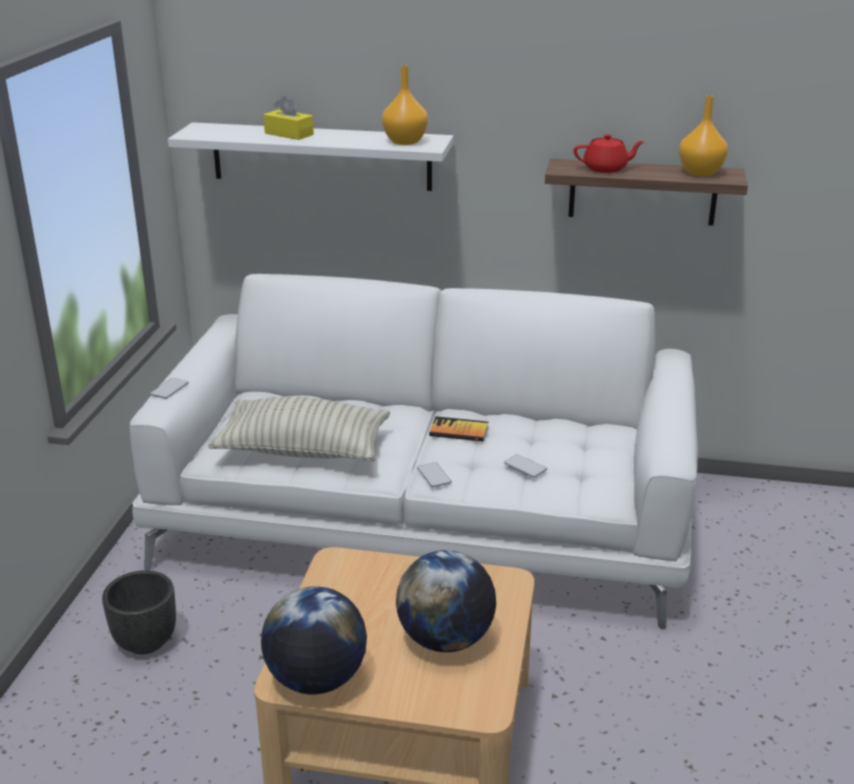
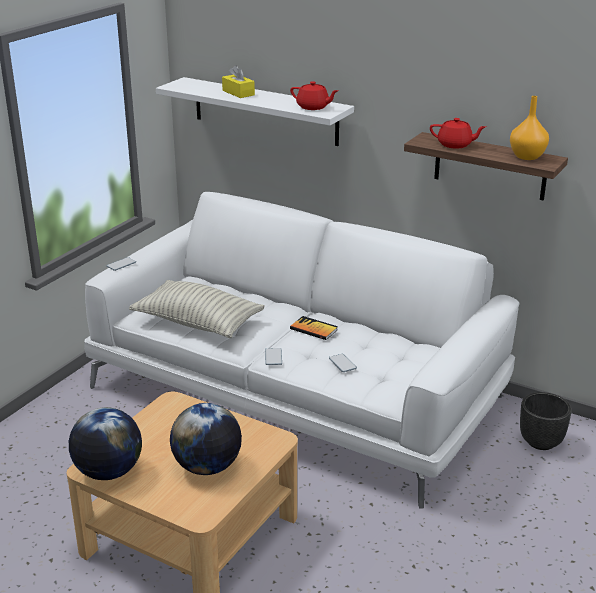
camera: 20 degrees right, 0 degrees up
(146, 642) = (64, 434): black planter -> black planter (541, 442)
(406, 141) = (313, 107): orange vase -> red teapot

